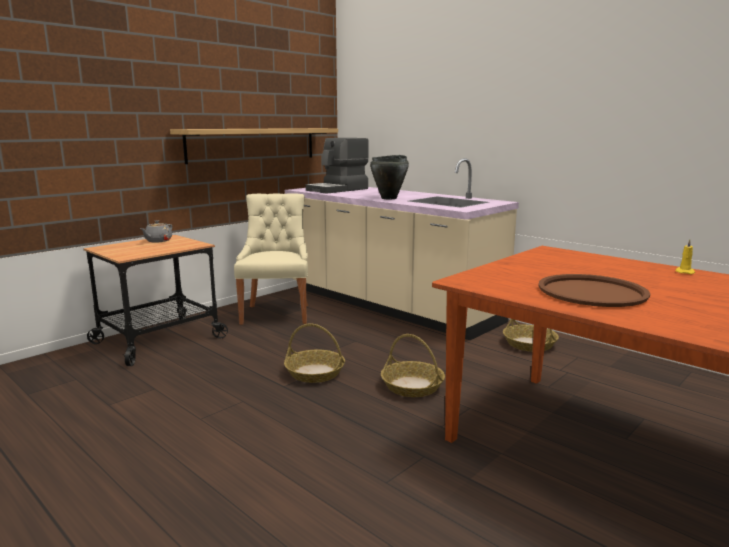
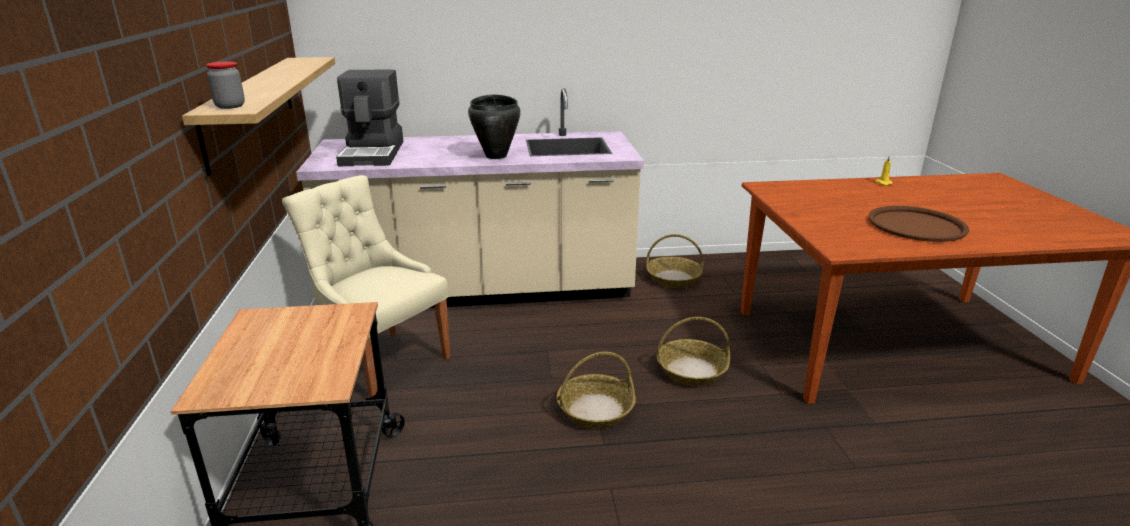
camera: 50 degrees left, 10 degrees up
(158, 241) = (263, 333): grey teapot -> none
(194, 128) = (230, 106): none -> jar

